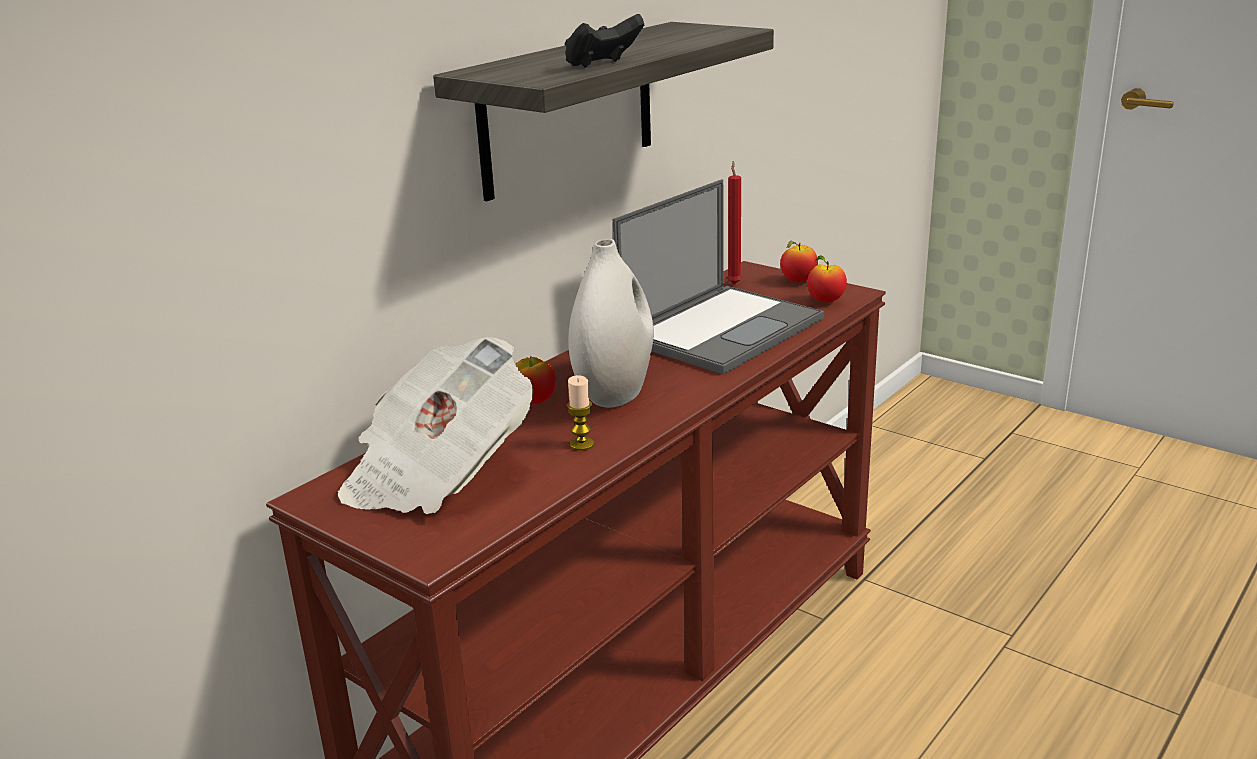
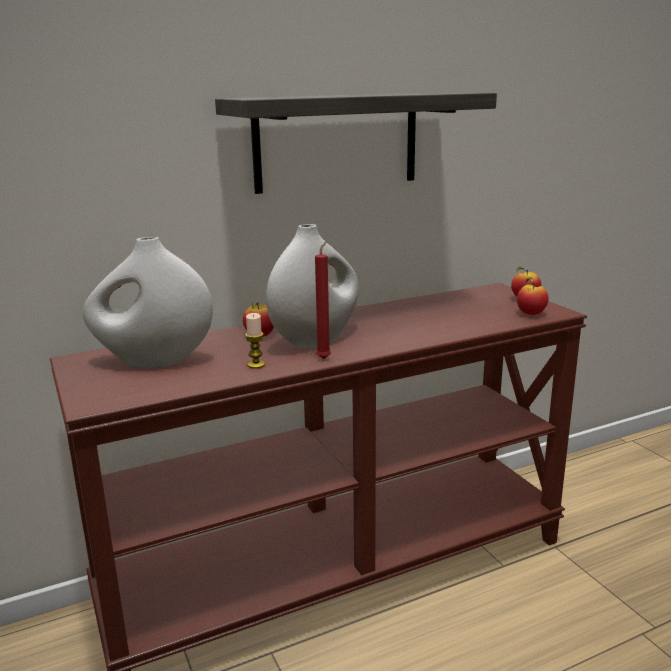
camera: 25 degrees right, 5 degrees down
(437, 473) = (153, 362): newspaper -> white vase
(602, 64) = (321, 96): black game controller -> none
(722, 328) = (434, 317): laptop -> none
(734, 283) = (476, 294): red candle -> red candle (325, 358)

